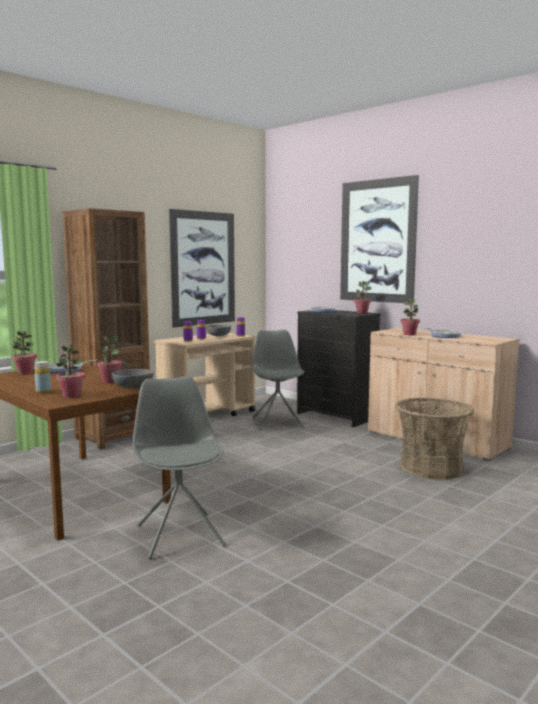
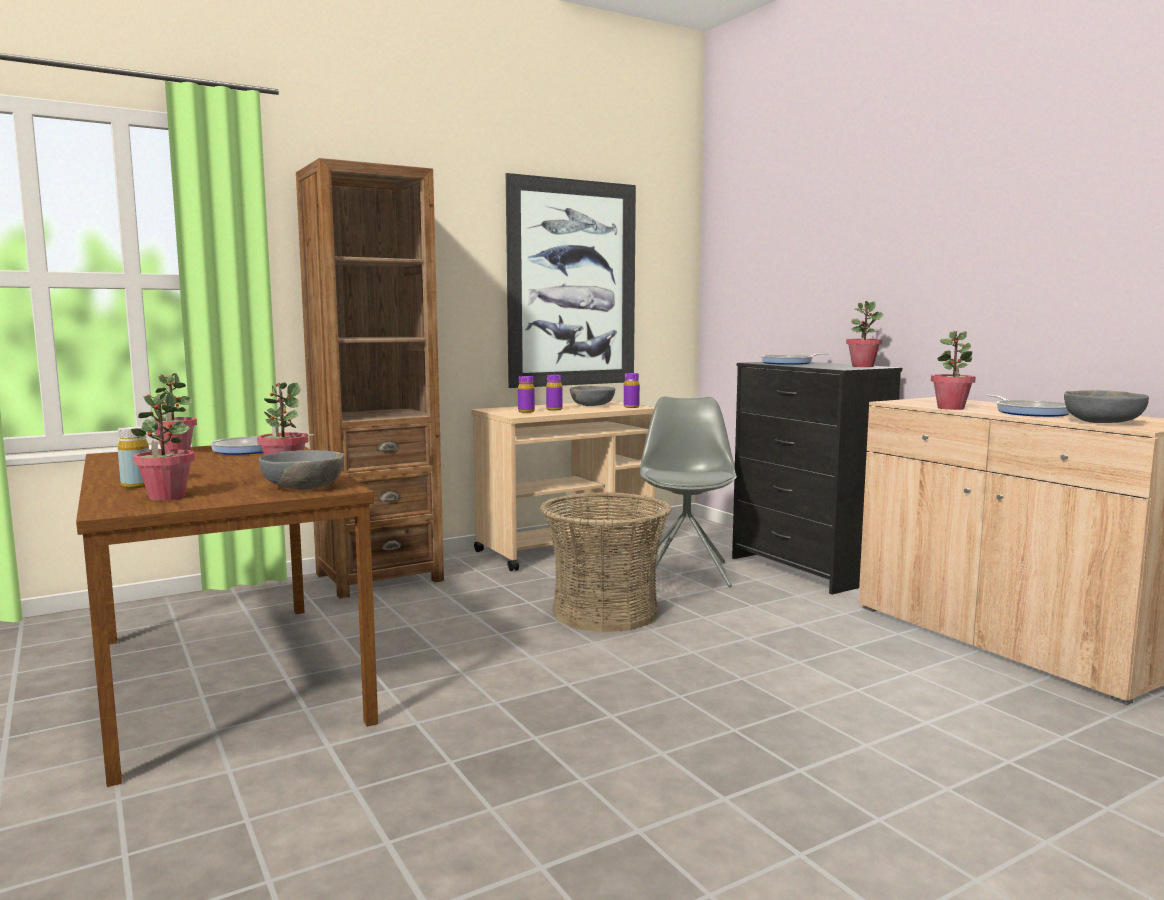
camera: 15 degrees right, 0 degrees up
(180, 534) = (338, 809): grey chair -> none
(377, 241) = (901, 220): picture -> none
(431, 468) = (974, 707): basket -> basket (605, 612)
(474, 340) = (1101, 422): none -> grey bowl

